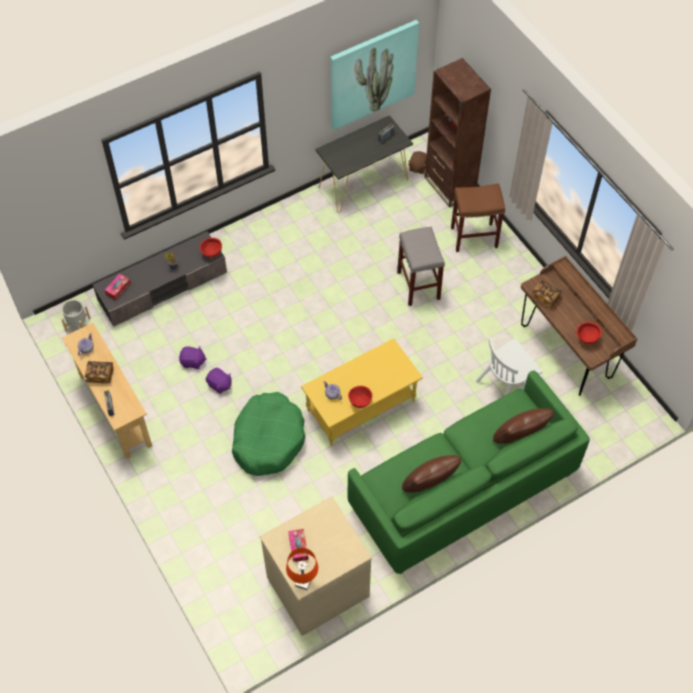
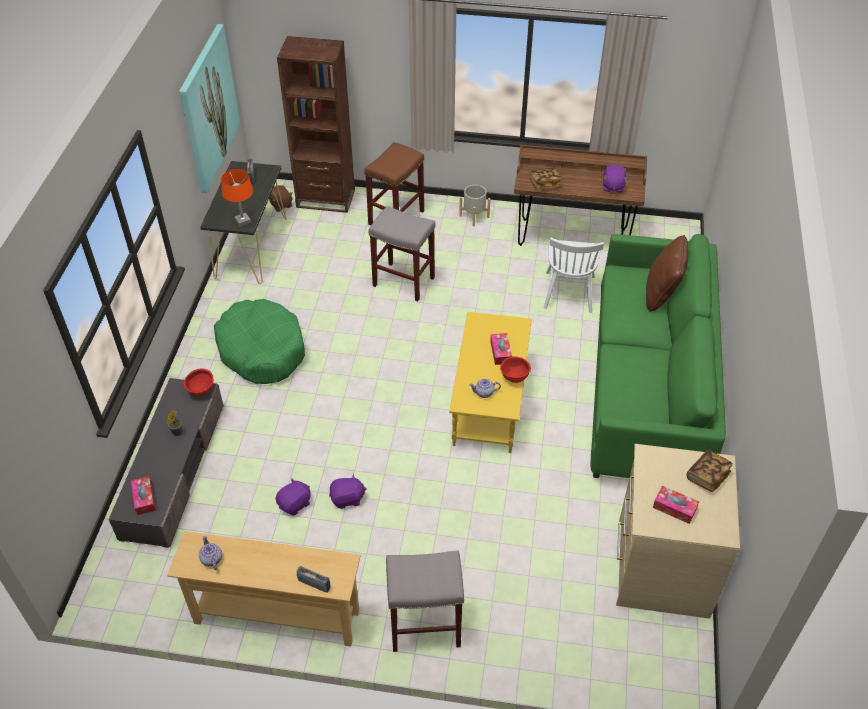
camera: 50 degrees left, 10 degrees down
(78, 324) = (125, 581): grey planter -> grey planter (474, 216)
(100, 375) = (262, 568): book -> book (707, 476)
(168, 486) = (424, 626): none -> grey stool
(268, 439) = (453, 499): green dog bed -> green dog bed (261, 350)
(303, 582) = (721, 530): orange table lamp -> orange table lamp (242, 221)
(375, 380) = (500, 352): none -> tissue box
(429, 485) = (657, 383): brown pillow -> none
(586, 339) = (612, 186): red bowl -> purple plush toy

